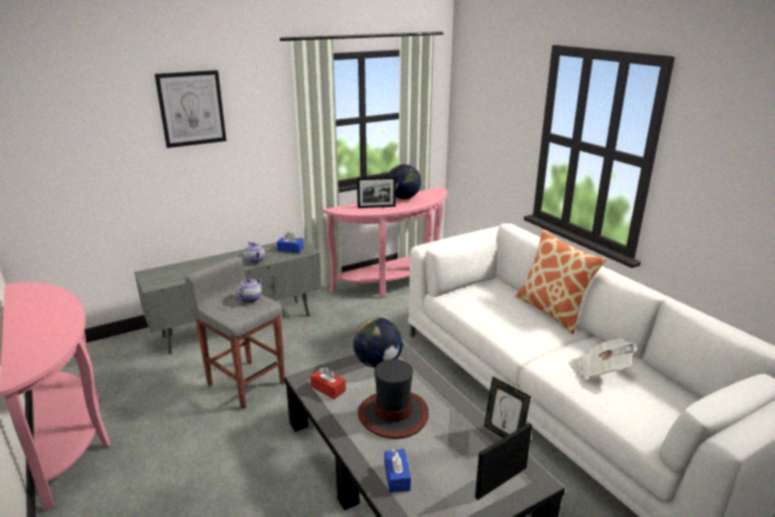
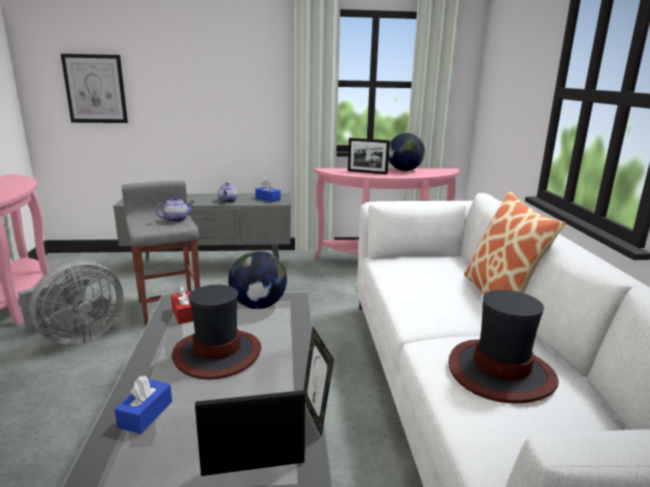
camera: 25 degrees right, 5 degrees down
(187, 439) = (77, 337): none -> grey fan
(191, 108) = (197, 51): picture -> picture (95, 89)
(599, 371) = (500, 372): newspaper -> hat

